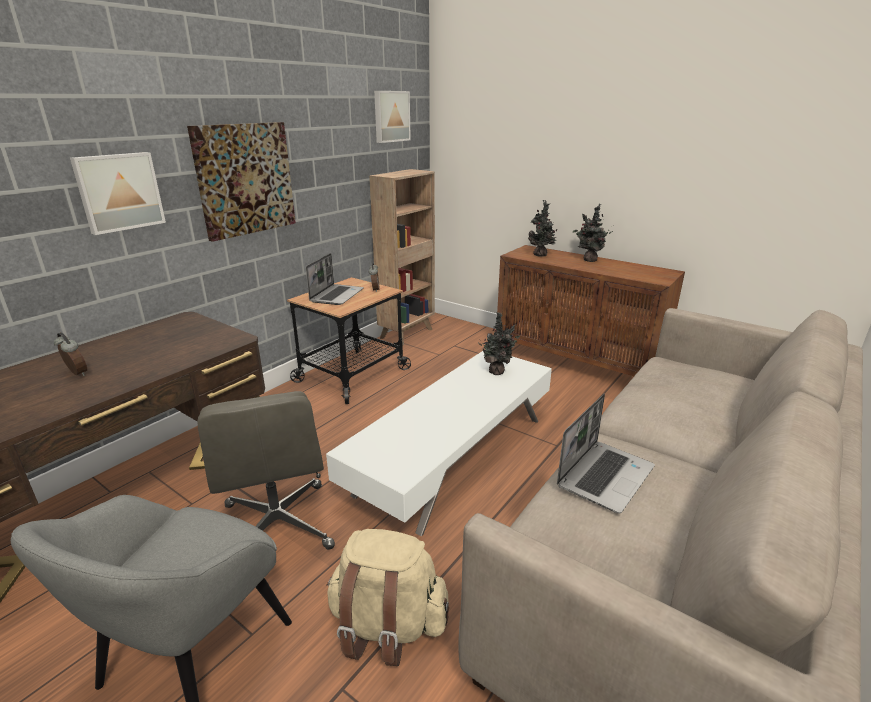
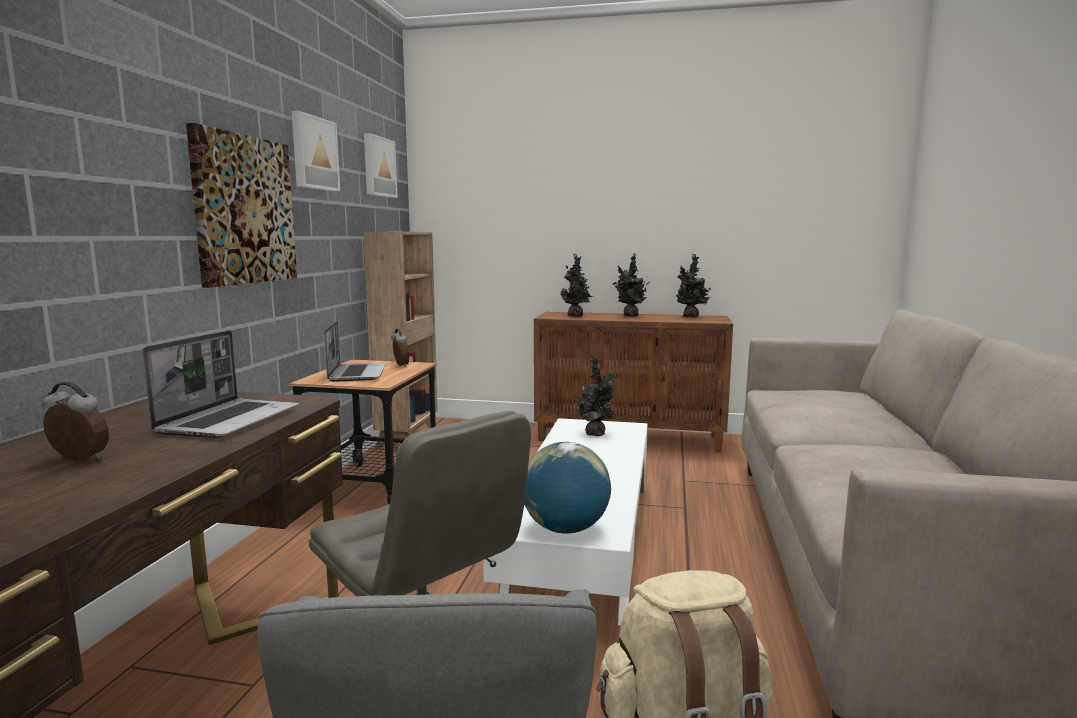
camera: 25 degrees left, 15 degrees down
(119, 192) = (99, 195): picture -> picture (313, 153)
(381, 461) = (565, 529): none -> globe
(604, 476) = (853, 462): laptop -> laptop (230, 420)
(644, 269) = (691, 316): none -> potted plant

